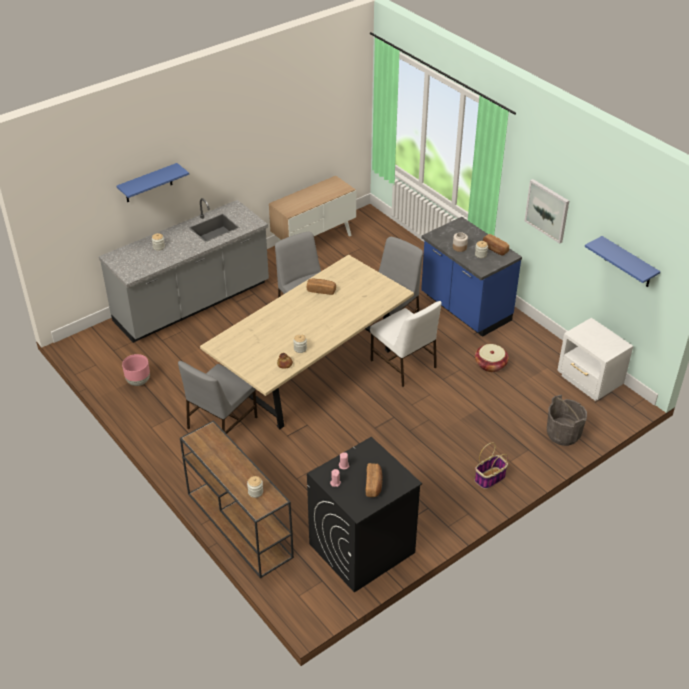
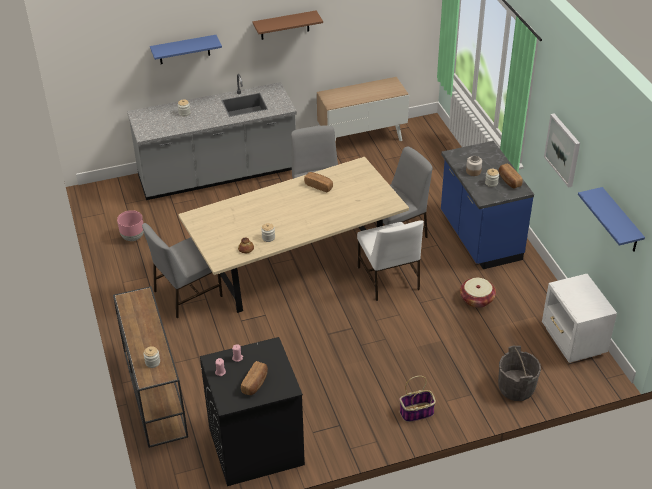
camera: 20 degrees right, 0 degrees up
(237, 142) = (284, 25): none -> brown shelf

